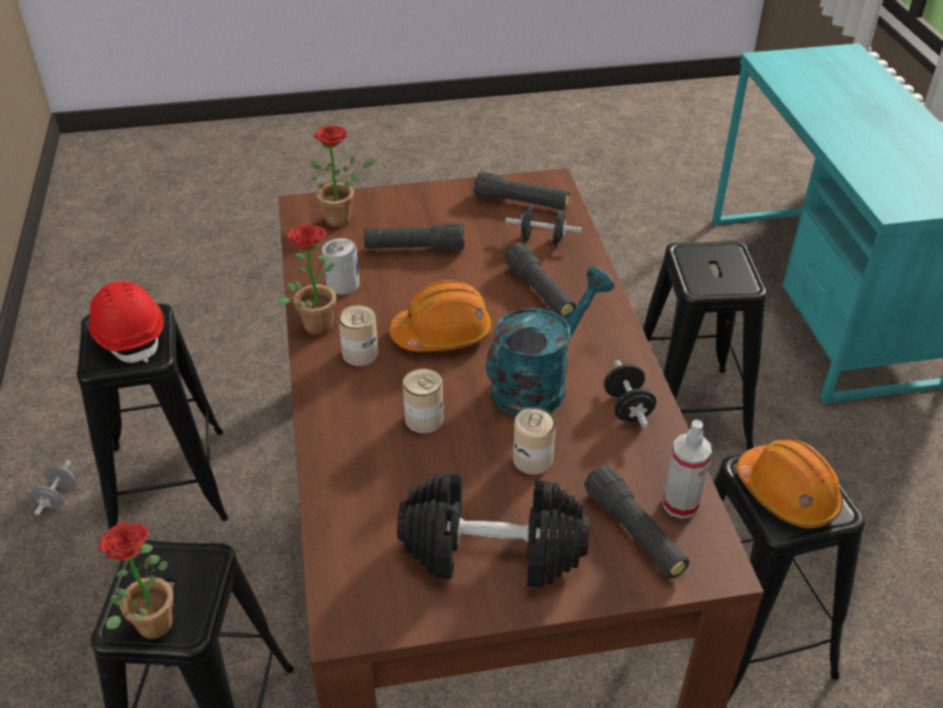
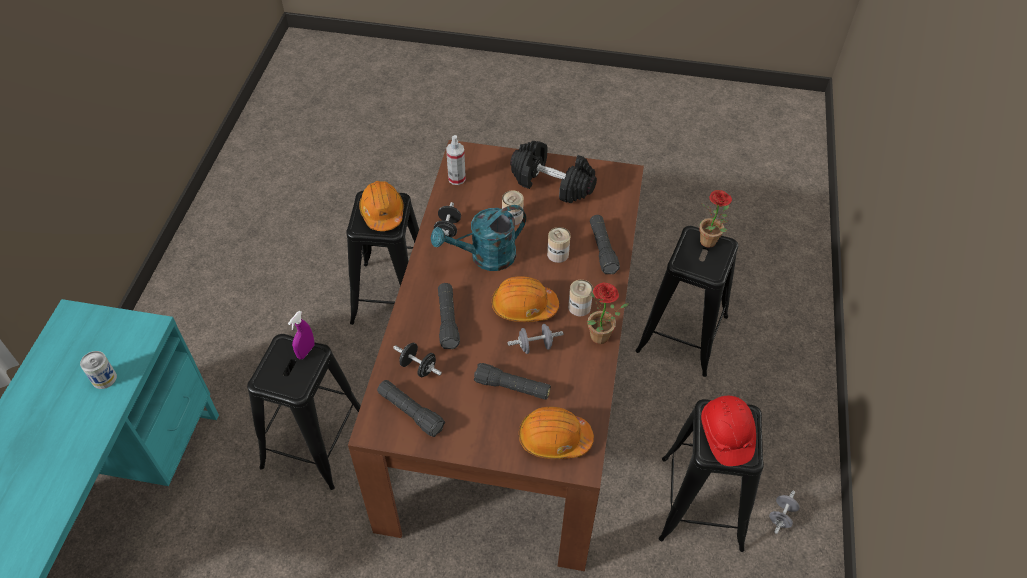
camera: 160 degrees left, 10 degrees up
(342, 284) = (574, 368): can -> can (104, 378)
(343, 218) = (554, 438): potted plant -> orange hard hat
(405, 294) = (535, 346): none -> grey dumbbell
(634, 532) = (485, 173): black flashlight -> black flashlight (602, 249)
(712, 286) = (306, 351): none -> purple spray bottle

